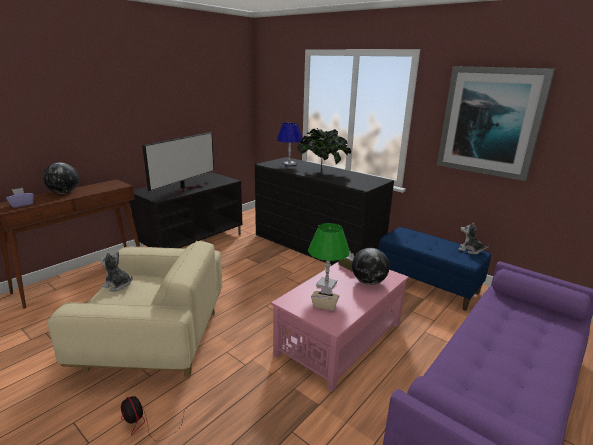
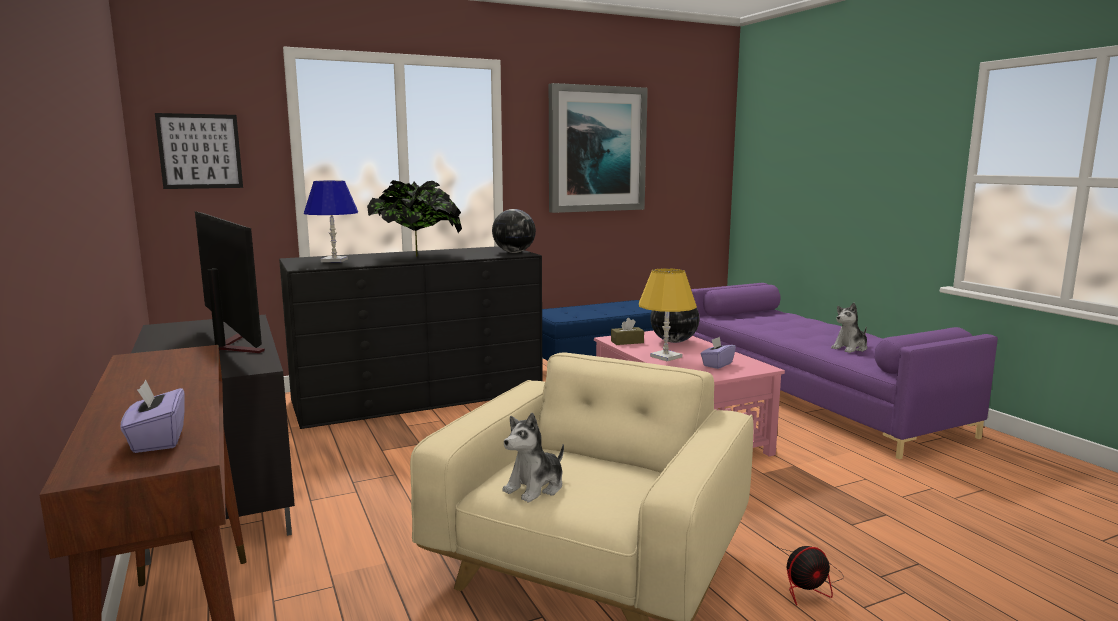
camera: 65 degrees left, 10 degrees down
(64, 192) = (129, 398): globe -> globe (513, 252)
(273, 101) = (200, 151): none -> picture
(324, 305) = (717, 364): beige tissue box -> purple tissue box
(326, 284) = (665, 356): green table lamp -> yellow table lamp
(470, 250) = (627, 303): plush toy -> plush toy (850, 348)

